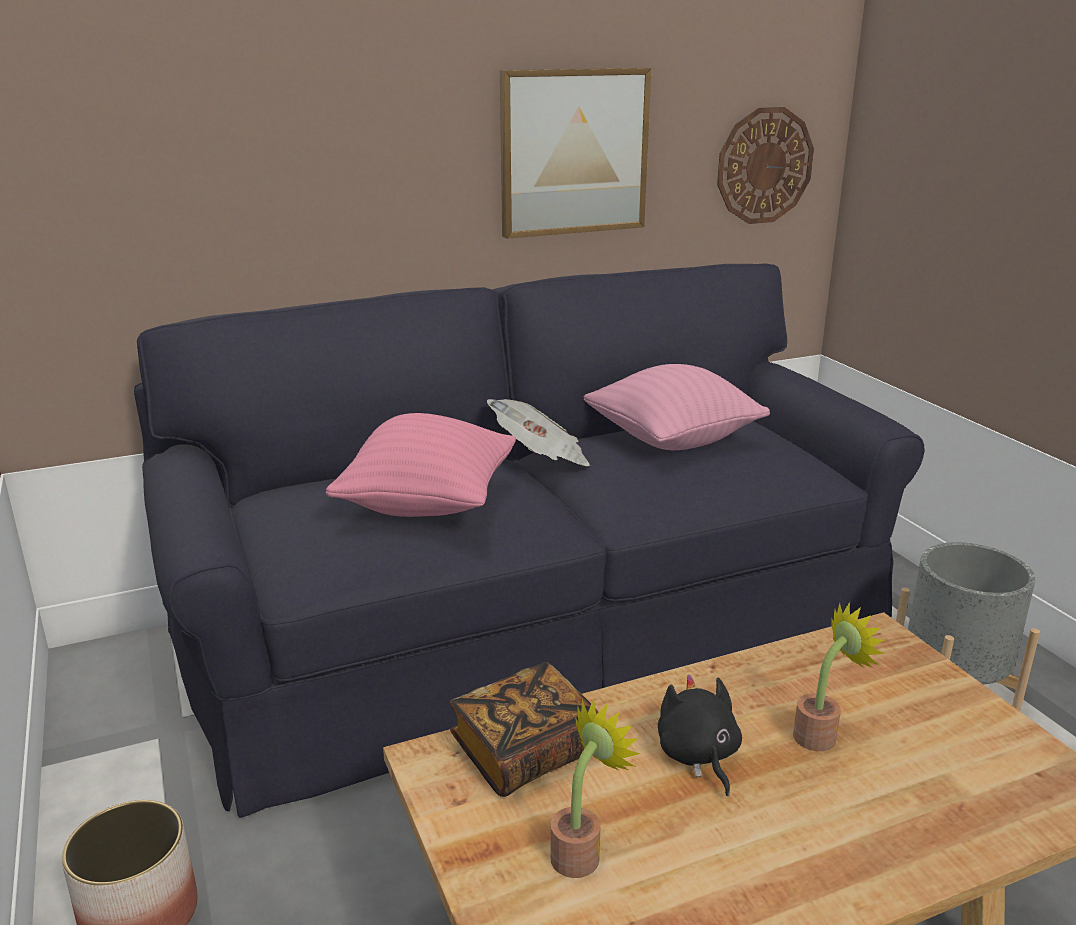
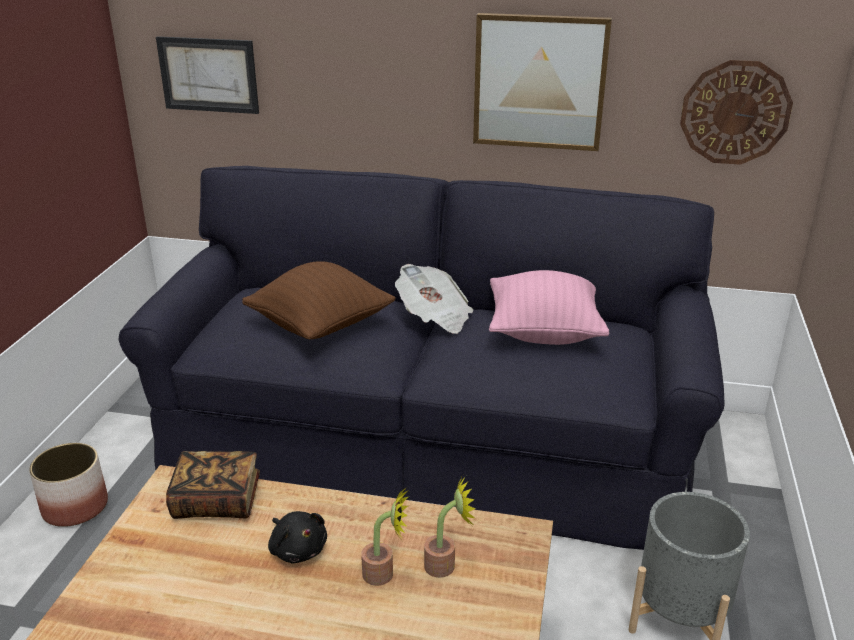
camera: 35 degrees right, 5 degrees up
(109, 190) = (208, 75): none -> picture
(428, 504) = (320, 327): pink pillow -> brown pillow
(581, 852) = (173, 566): potted plant -> potted plant (446, 565)
(698, 756) = (297, 549): black plush toy -> black plush toy turned 120 degrees clockwise

